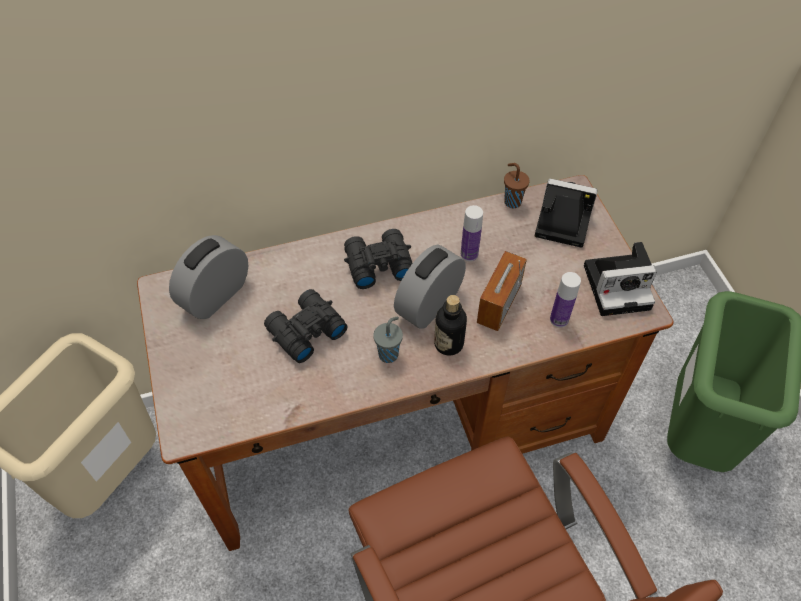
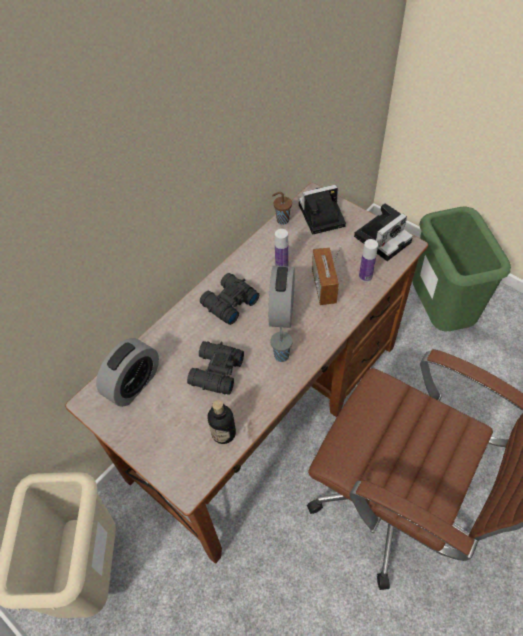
camera: 30 degrees left, 0 degrees up
(215, 295) = (134, 384): alarm clock -> alarm clock turned 150 degrees counterclockwise
(448, 344) = (313, 327): bottle -> bottle (223, 433)

